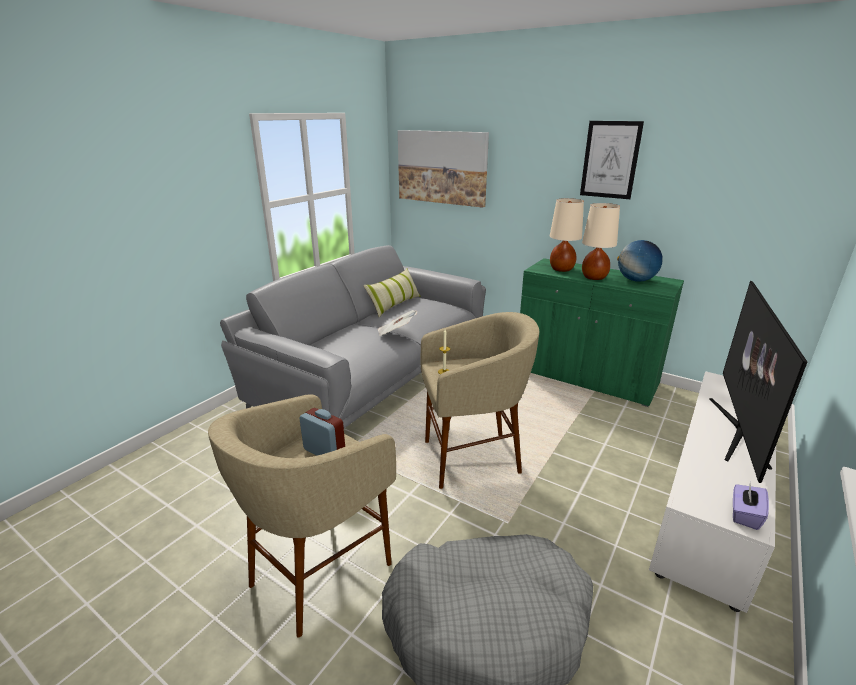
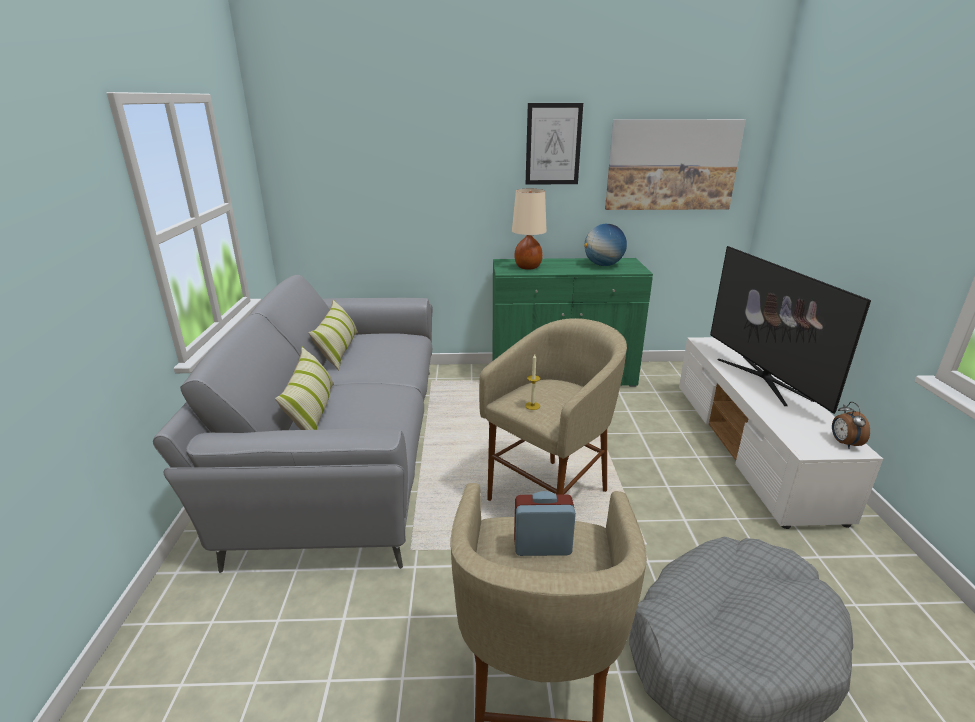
camera: 35 degrees left, 0 degrees up
(334, 337) = (312, 411): none -> pillow
(396, 333) = (387, 382): newspaper -> none
(442, 167) = (344, 165): picture -> picture (671, 165)
(594, 277) = (567, 269): beige table lamp -> none
(744, 515) = (843, 443): purple tissue box -> alarm clock

